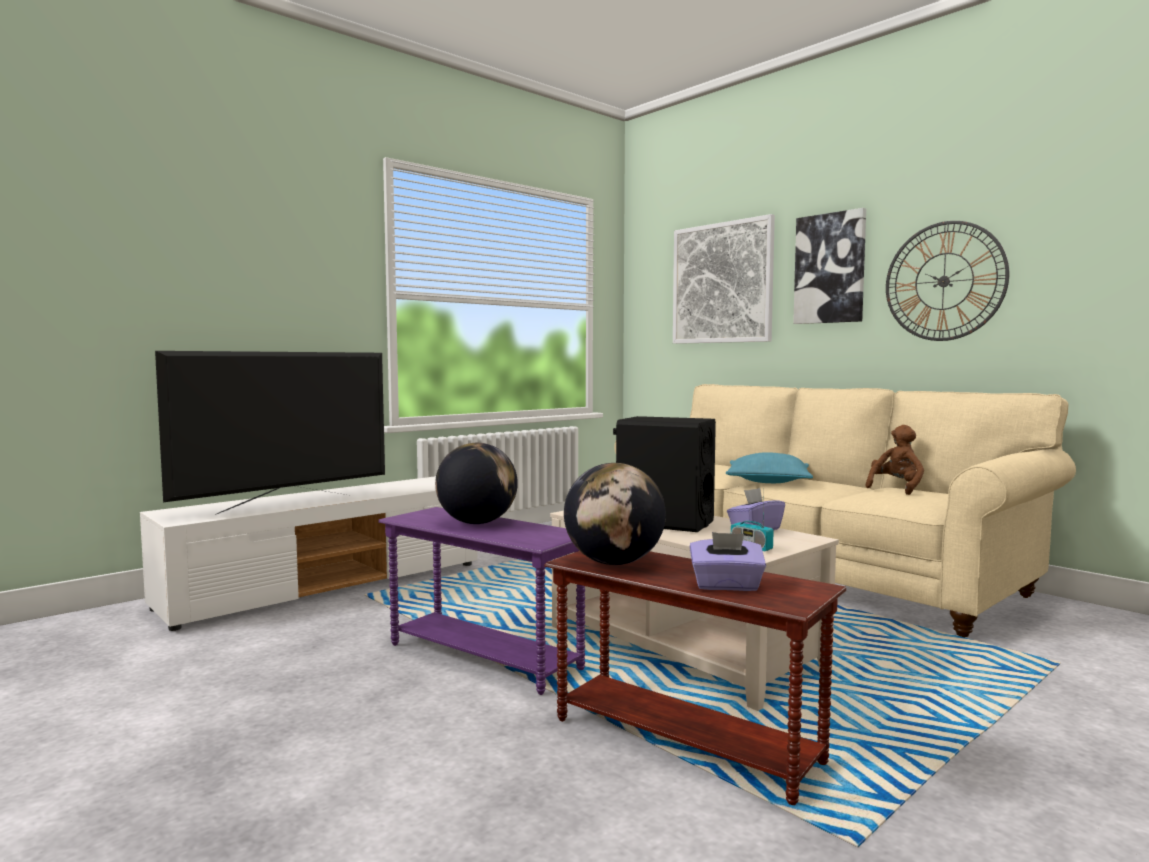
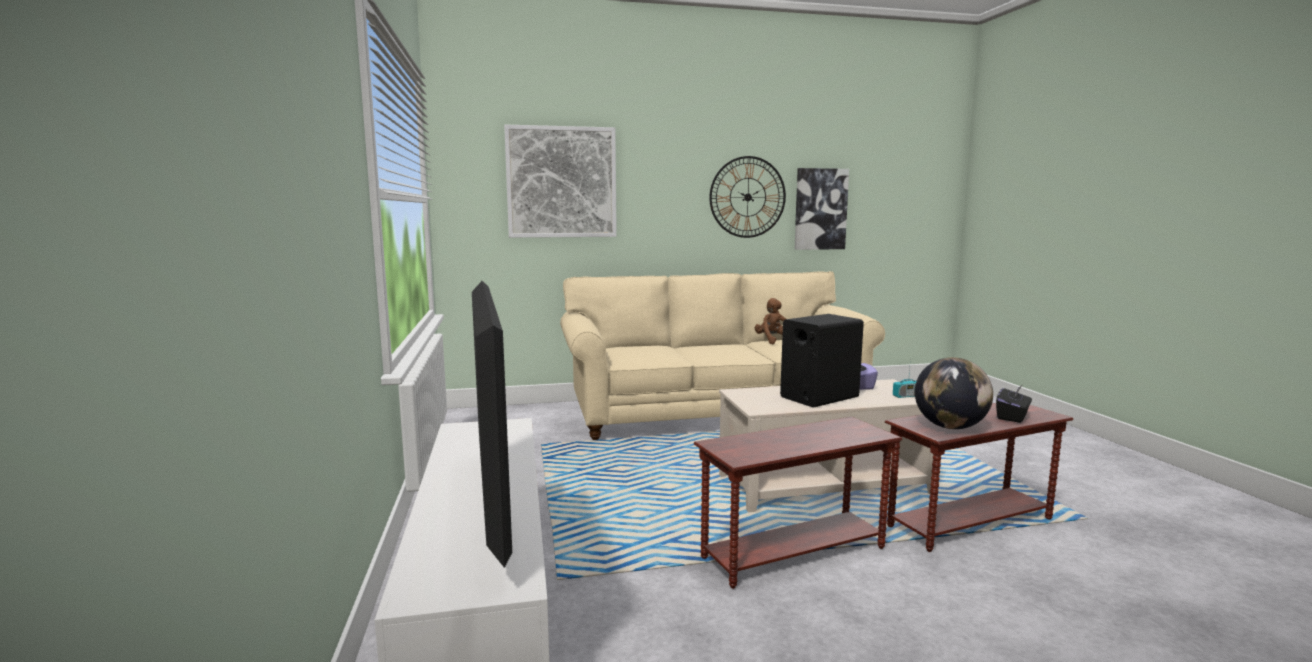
camera: 60 degrees left, 5 degrees up
(477, 523) = (789, 438): globe -> none
(483, 658) = (795, 554): purple side table -> brown side table
(726, 586) = (1012, 417): purple tissue box -> black tissue box
(768, 481) = (699, 353): turquoise pillow -> none
(830, 268) = (666, 180): picture -> picture (820, 209)

